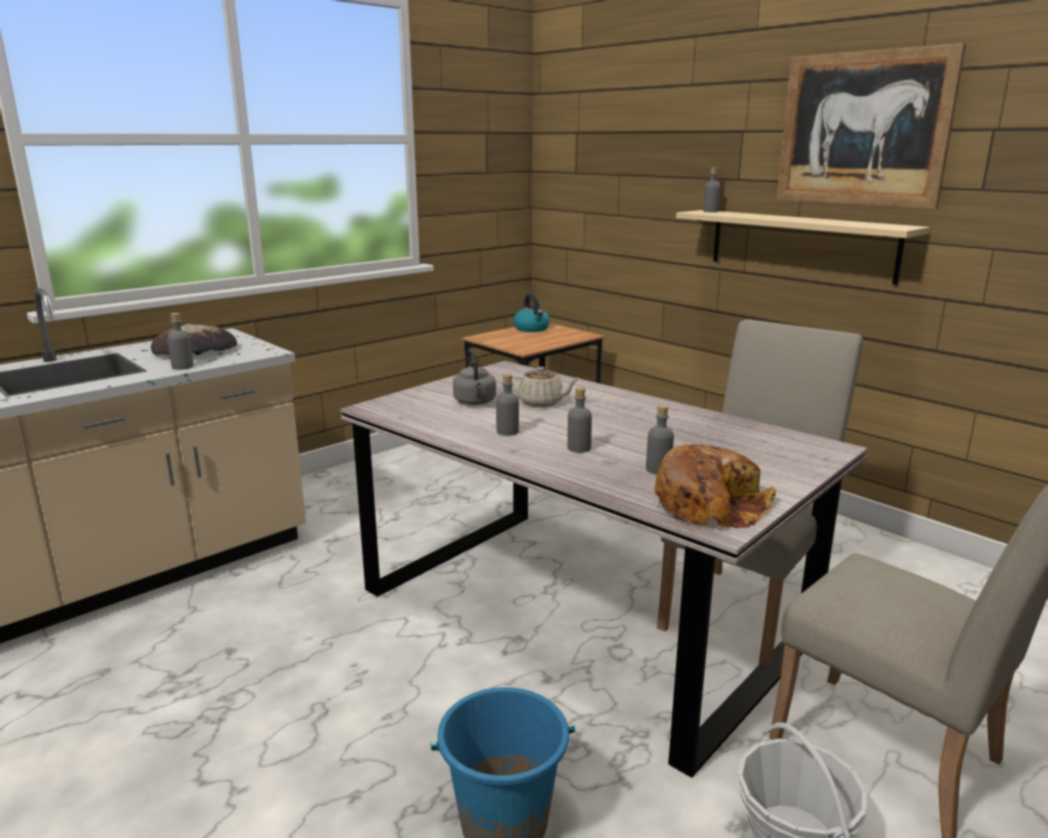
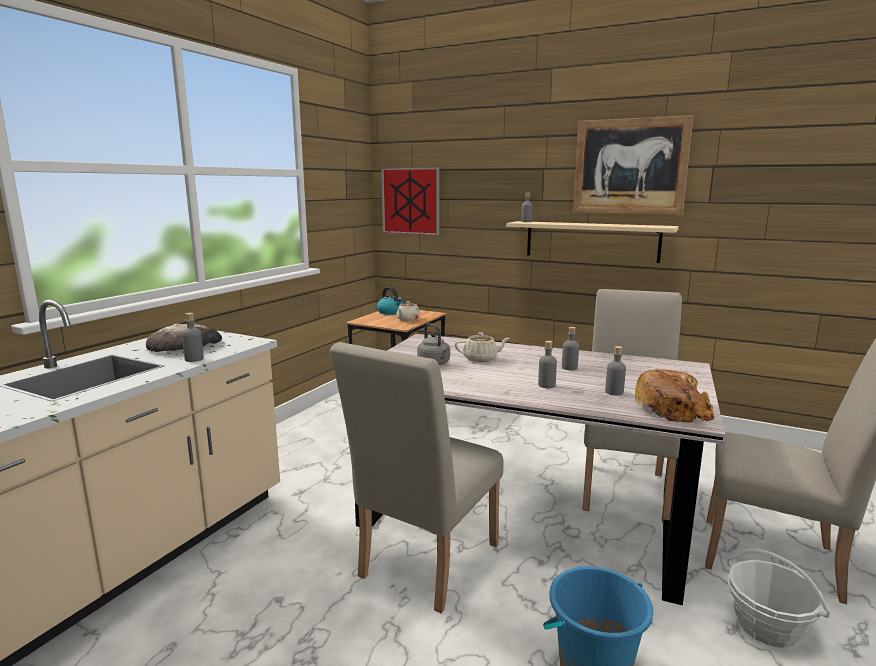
camera: 20 degrees left, 5 degrees down
(404, 651) = (423, 566): none -> beige chair
(507, 431) = (484, 380): grey bottle -> grey bottle (569, 368)
(542, 340) = (408, 319): none -> beige teapot
(574, 176) = (410, 201): none -> picture

